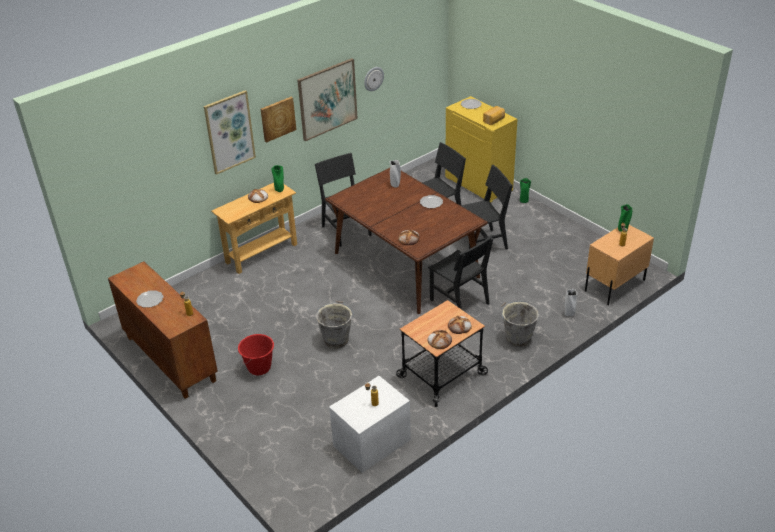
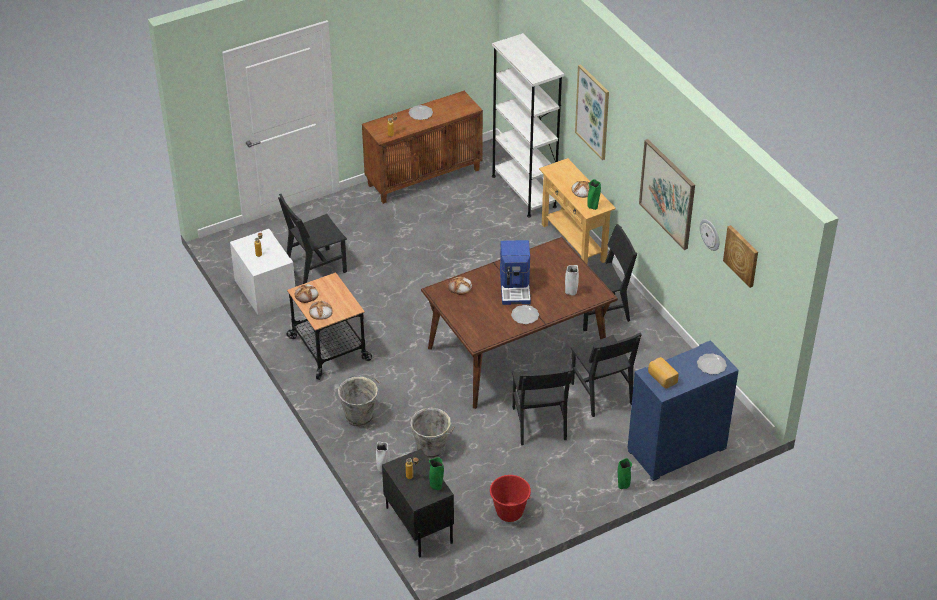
camera: 100 degrees right, 5 degrees up
(190, 290) = (523, 191): none -> white bookcase
(259, 368) = (389, 230): red bucket -> red bucket (509, 512)
(277, 118) = (627, 152): picture -> picture (742, 255)
(336, 339) = (410, 283): grey bucket -> grey bucket (432, 449)
(398, 211) = (515, 287): none -> coffee machine
(459, 302) = (436, 383): black chair -> black chair (316, 268)
(479, 184) = (676, 450): yellow cabinet -> blue cabinet
(614, 285) = (419, 524): beige nightstand -> black nightstand

